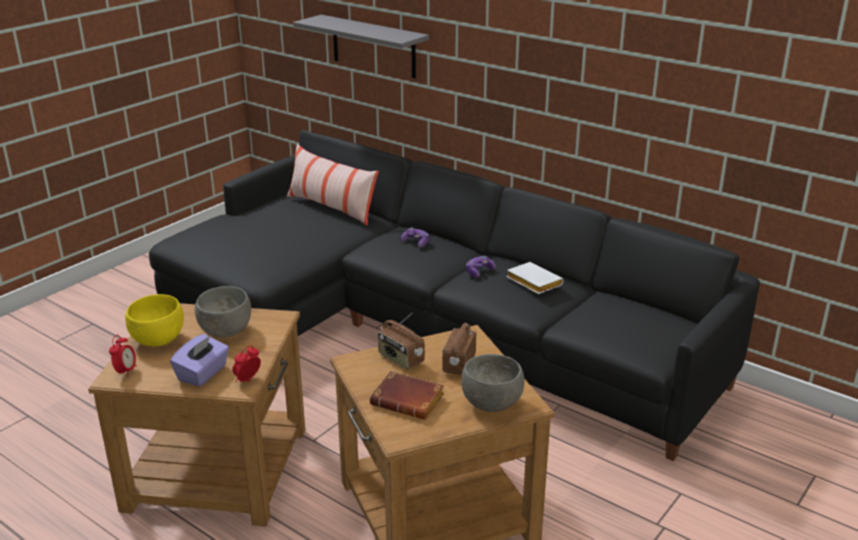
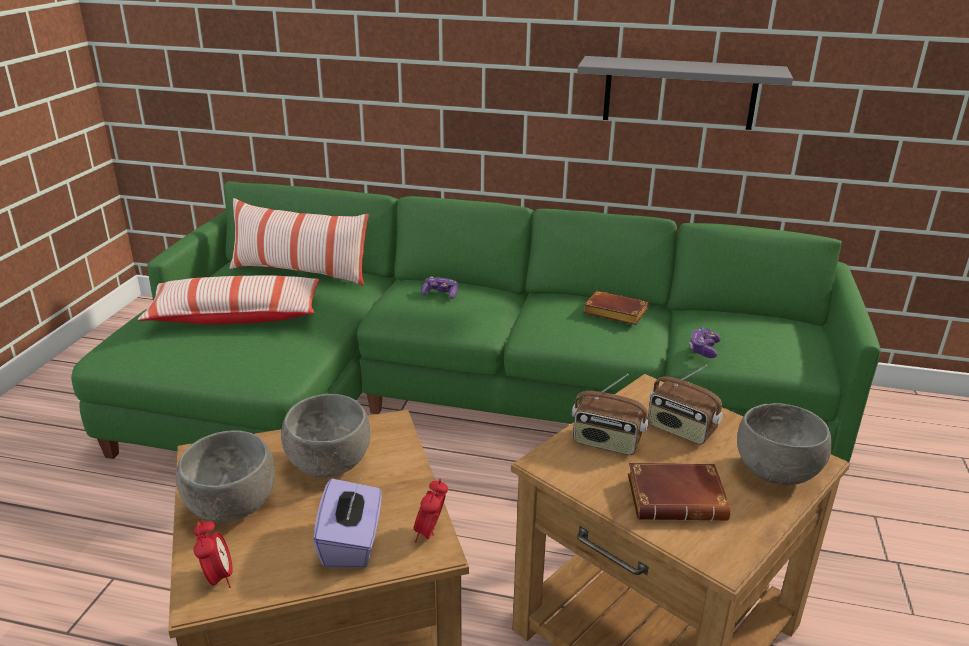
camera: 25 degrees left, 0 degrees up
(157, 340) = (230, 507): yellow bowl -> grey bowl
(264, 231) = (236, 316): none -> pillow
(373, 46) = (317, 61): grey shelf -> grey shelf (679, 93)
(421, 326) = (453, 396): black sofa -> green sofa
(458, 364) = (680, 430): radio -> radio turned 45 degrees counterclockwise
(479, 271) = (544, 313): game controller -> game controller (703, 349)
(532, 282) = (613, 313): white book -> brown book

